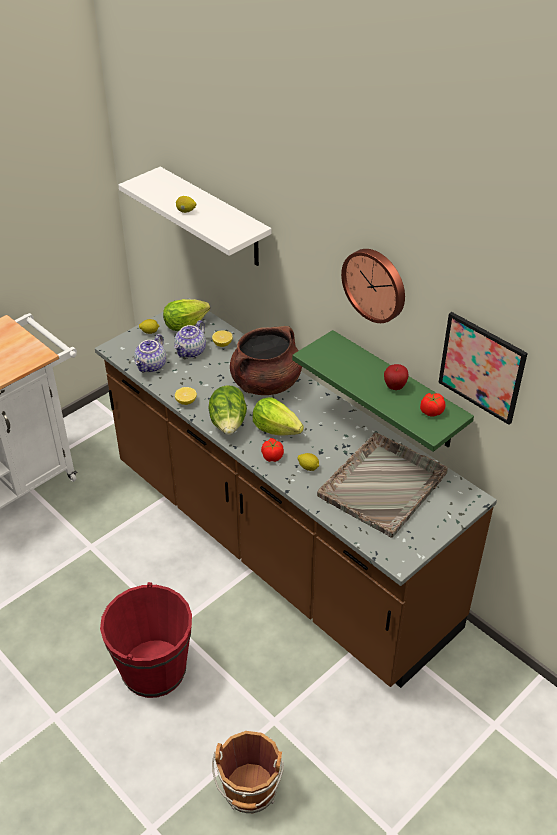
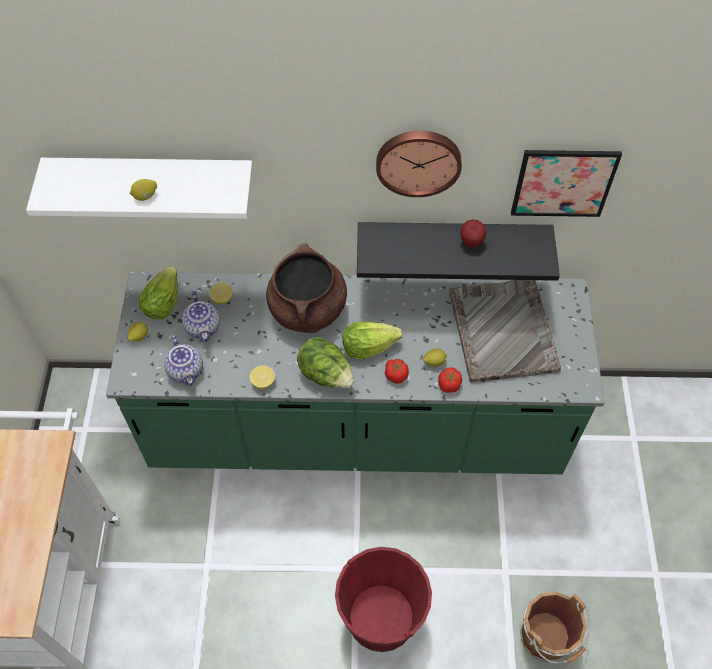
camera: 45 degrees left, 15 degrees up
(278, 546) = (356, 431): brown counter -> green counter
(397, 391) = (452, 241): green shelf -> black shelf
(431, 411) = (522, 245): tomato -> tomato (449, 385)

